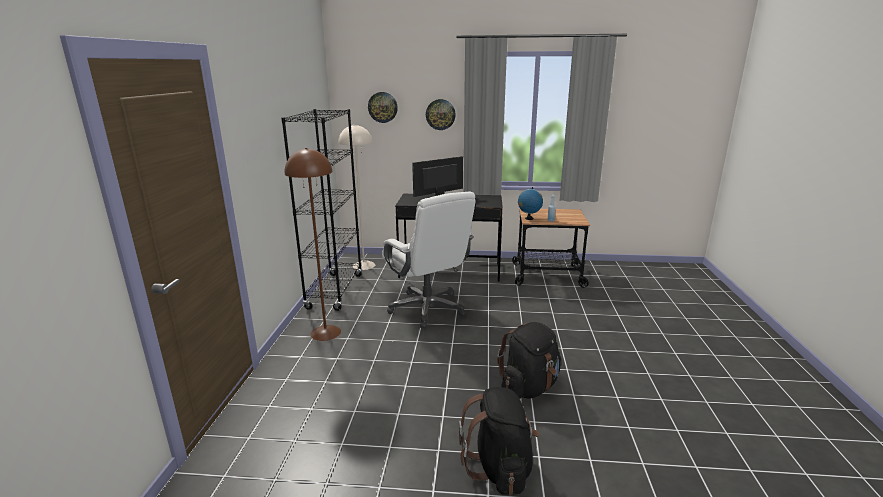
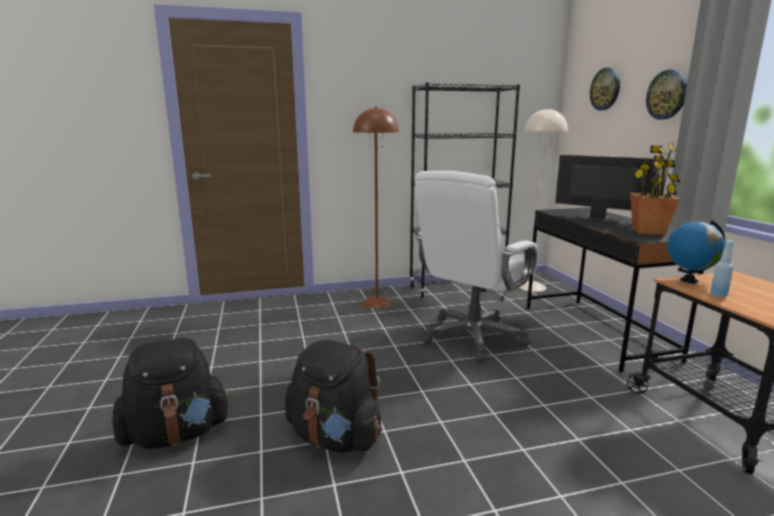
camera: 70 degrees right, 5 degrees down
(480, 200) = (648, 231): none -> potted plant

